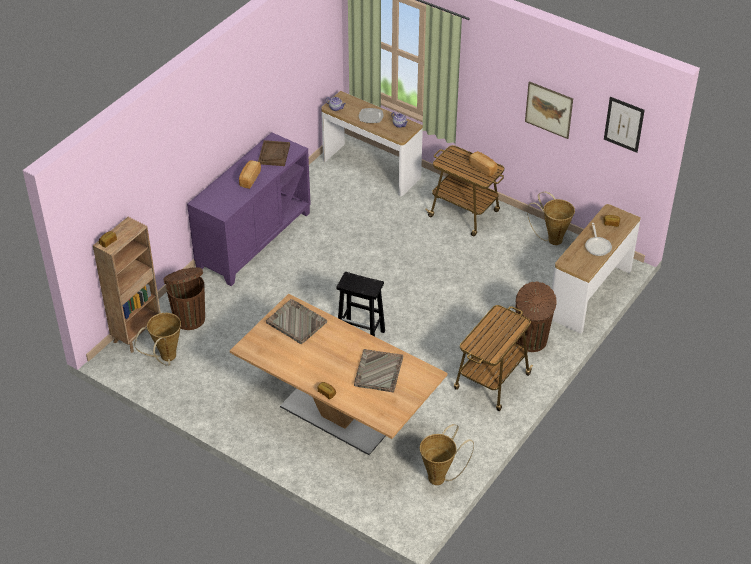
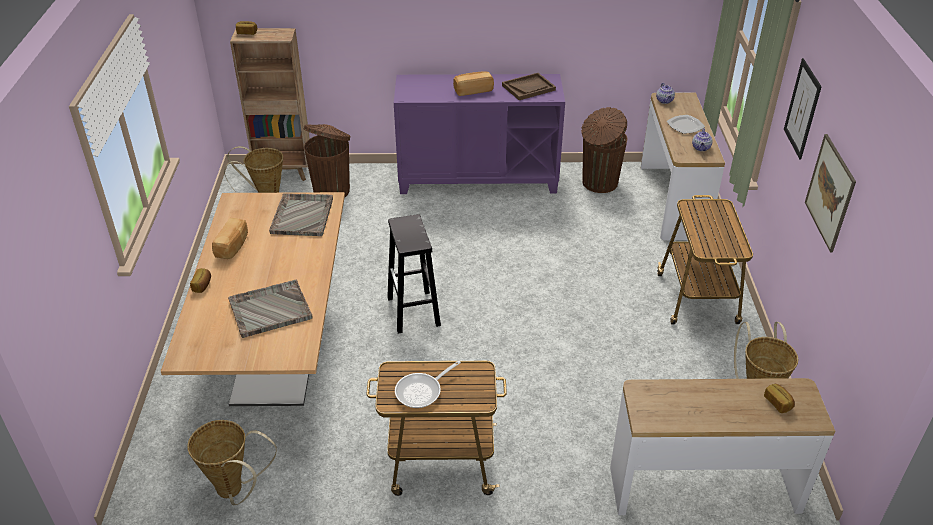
camera: 55 degrees right, 5 degrees down
(483, 168) = (725, 241): bread -> bread (233, 246)
(531, 341) = (551, 467): brown trash can -> brown trash can (599, 183)
(597, 246) = (713, 410): frying pan -> frying pan (422, 391)
(624, 124) = (890, 257): picture -> picture (802, 109)

